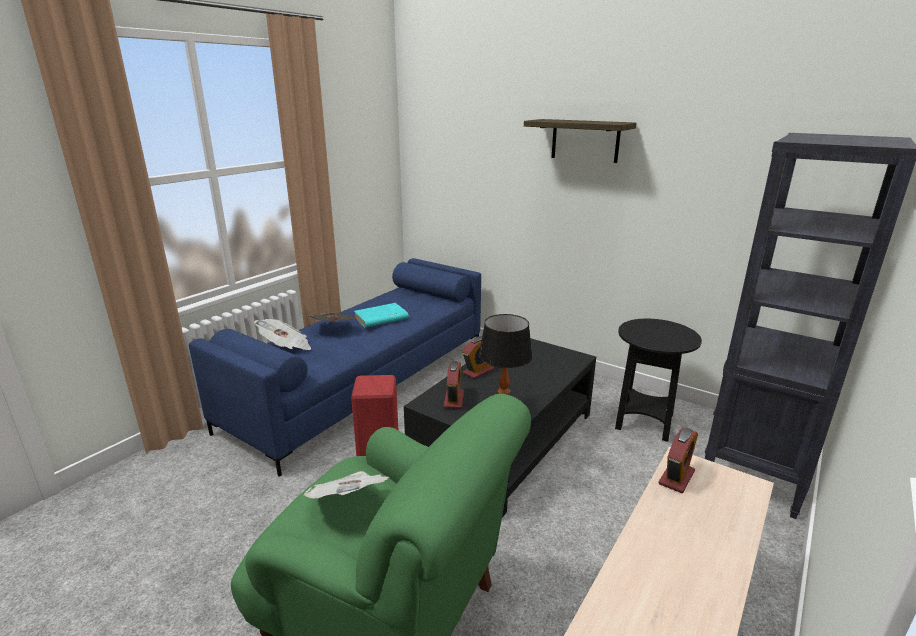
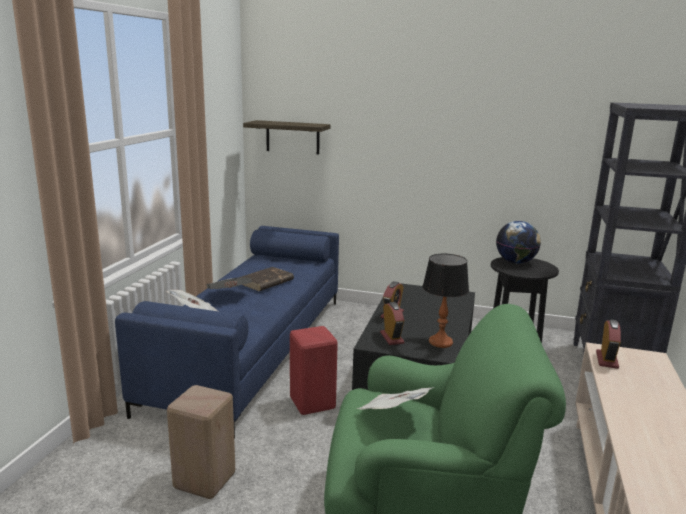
camera: 20 degrees left, 5 degrees down
(225, 513) = (204, 479): none -> beige stool
(381, 318) = (266, 282): turquoise book -> brown book
(585, 140) = (437, 109): shelf -> shelf (292, 137)
(652, 327) = (515, 262): none -> globe

